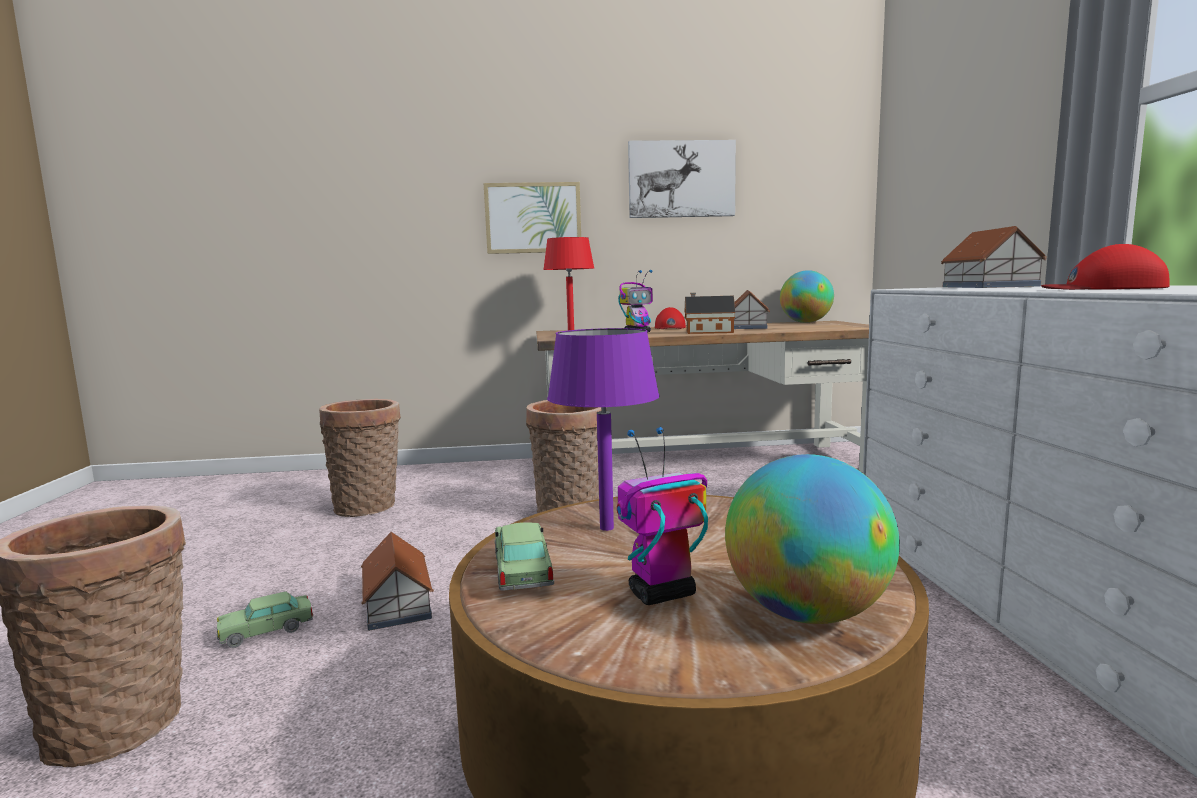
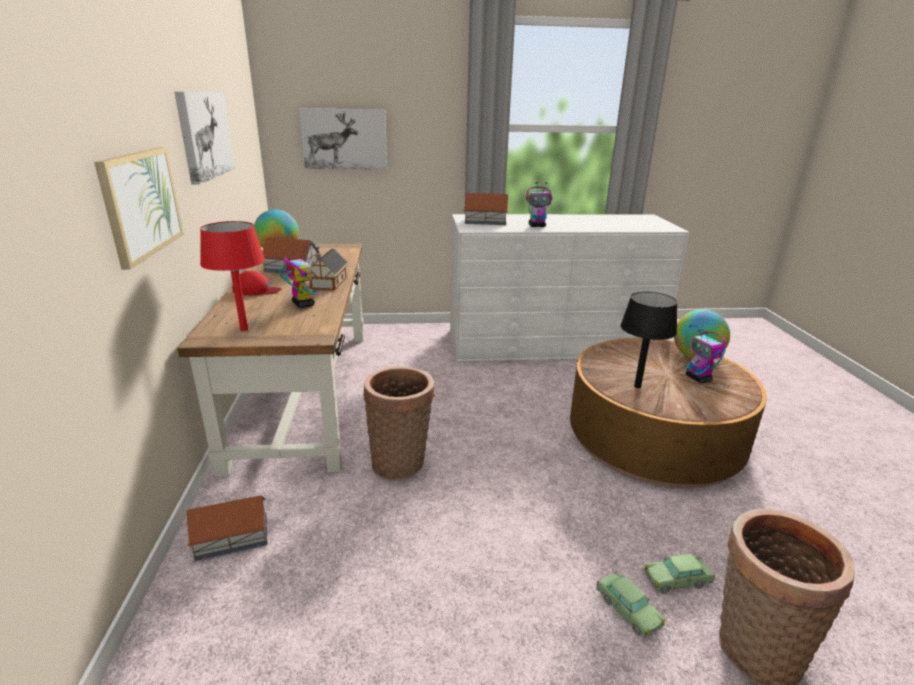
camera: 90 degrees left, 15 degrees up
(369, 507) = (333, 620): basket -> none
(397, 604) = (572, 540): toy house -> toy house (233, 537)
(522, 572) = (697, 406): toy car -> toy car (676, 580)
(606, 528) = (637, 386): purple table lamp -> black table lamp
(937, 179) = (344, 139): none -> picture
(1020, 288) = (537, 226): none -> toy robot
(1104, 288) = (571, 225): red cap -> none

